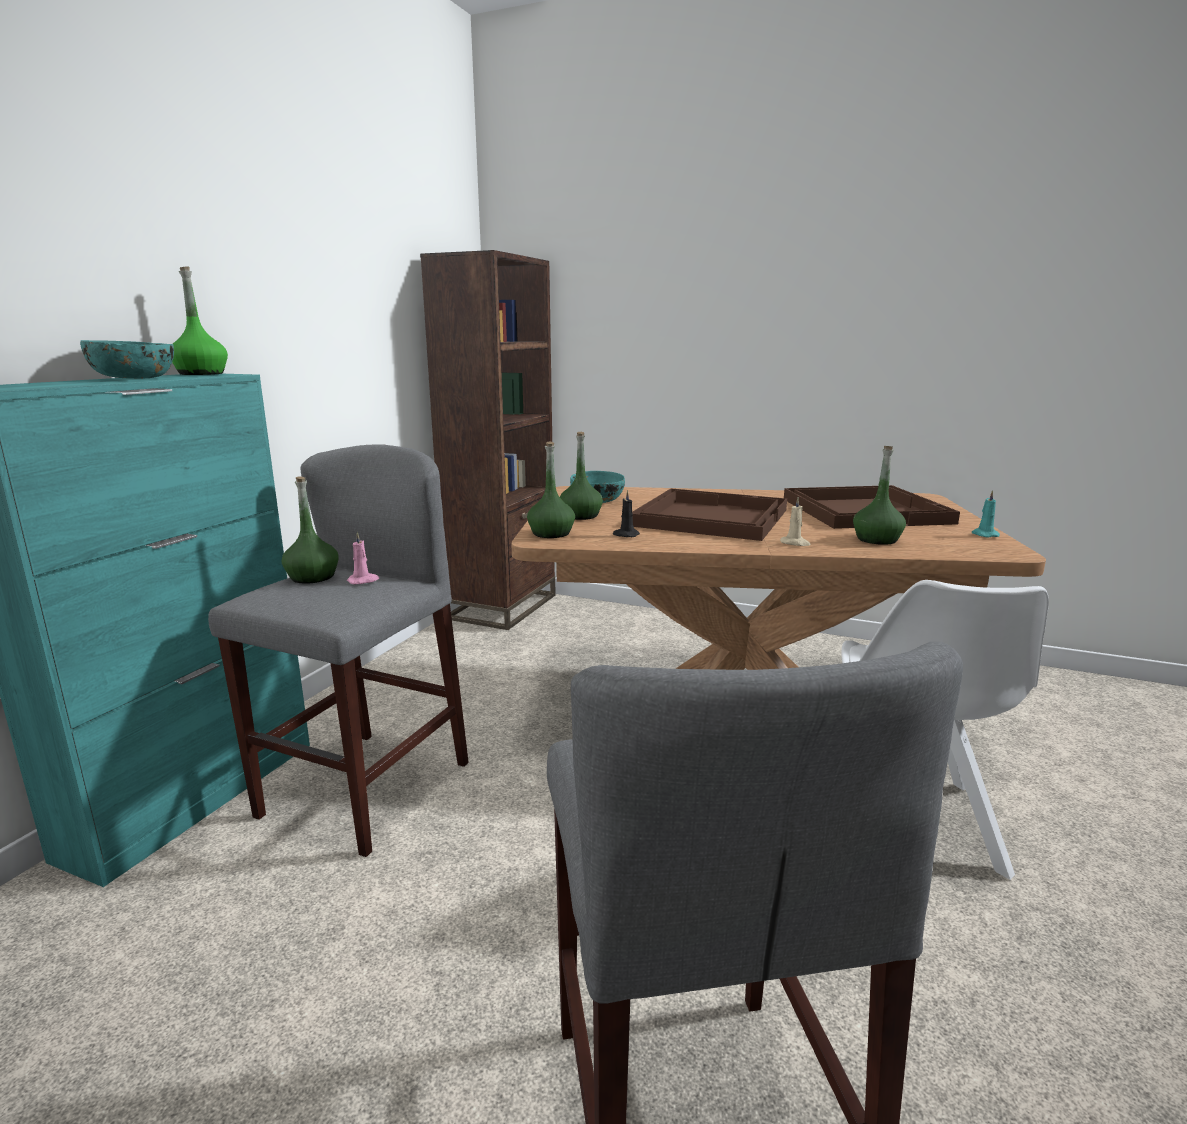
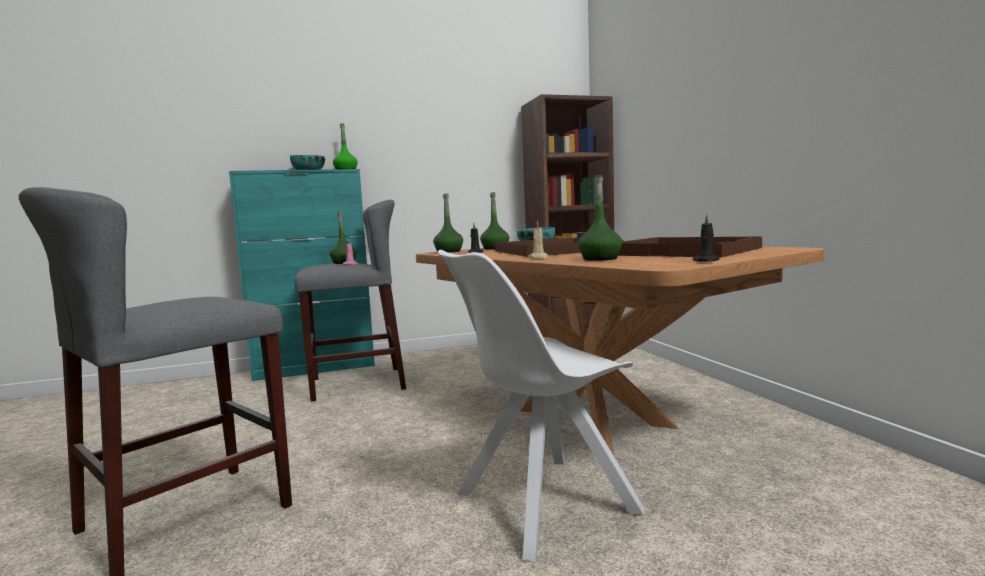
camera: 50 degrees right, 10 degrees down
(984, 534) = (706, 261): turquoise candle -> black candle

